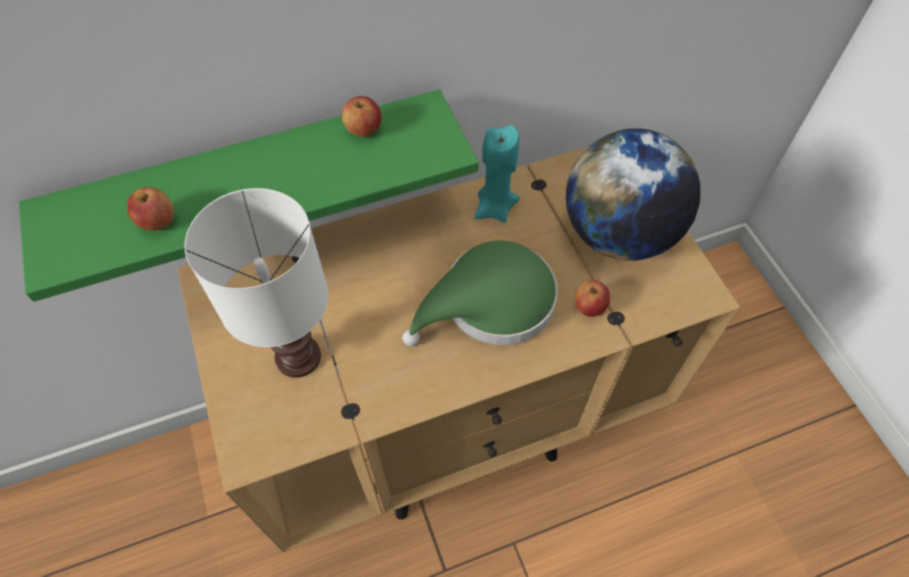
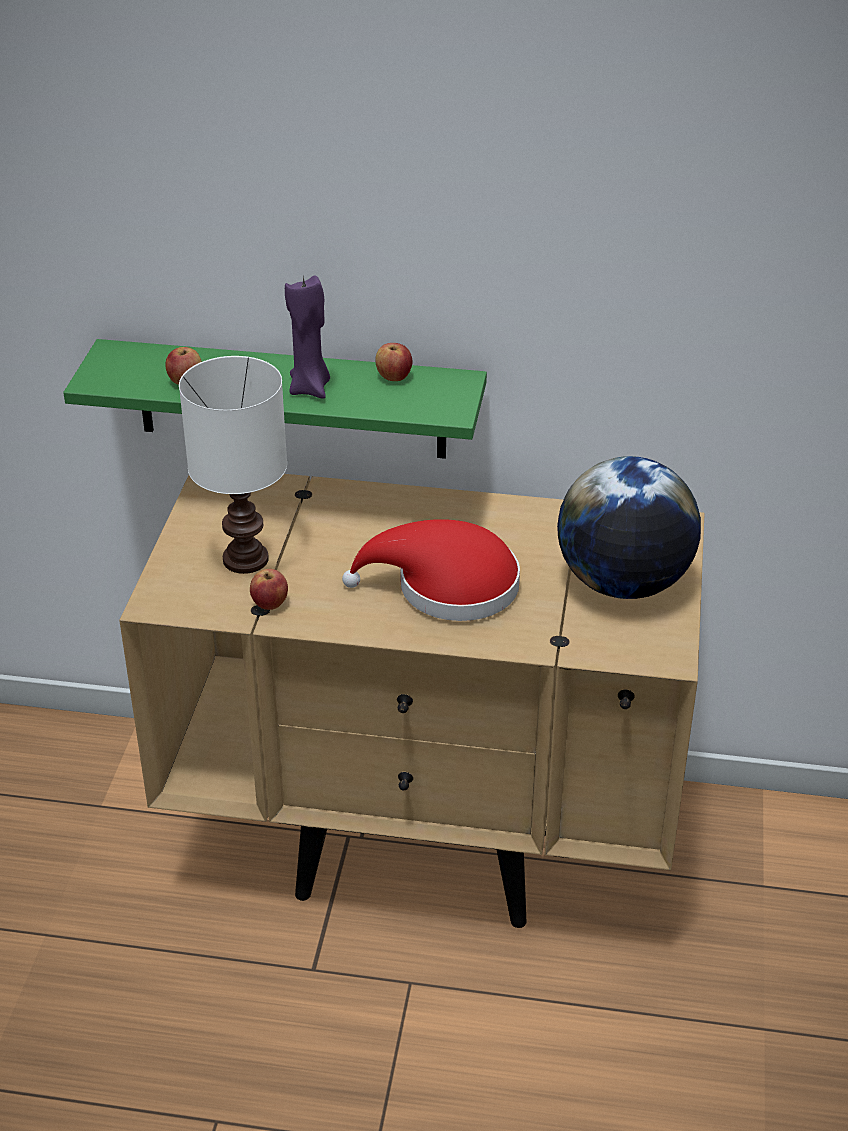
camera: 30 degrees right, 20 degrees down
(293, 177) = (310, 388): none -> purple candle
(490, 304) = (447, 587): green hat -> red hat
(494, 209) = (514, 522): turquoise candle -> none
(589, 307) = (540, 623): apple -> apple (270, 604)

